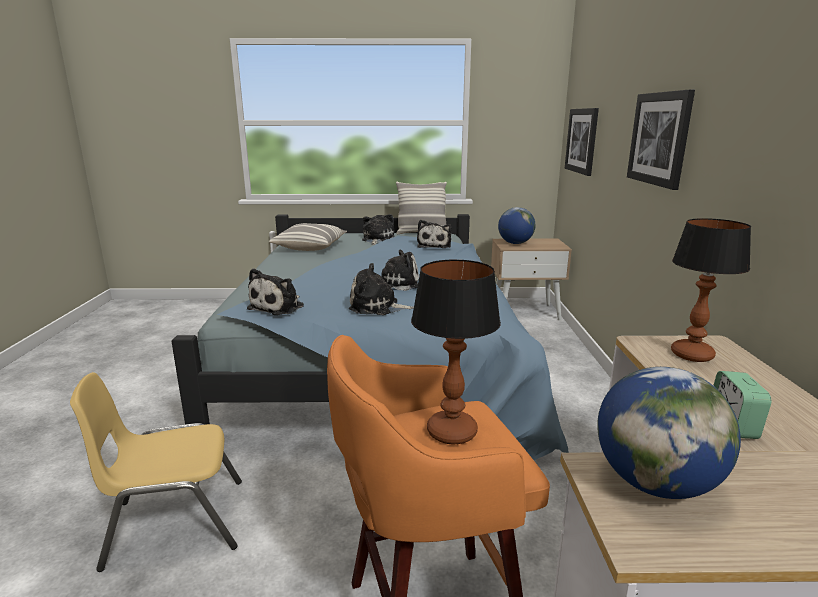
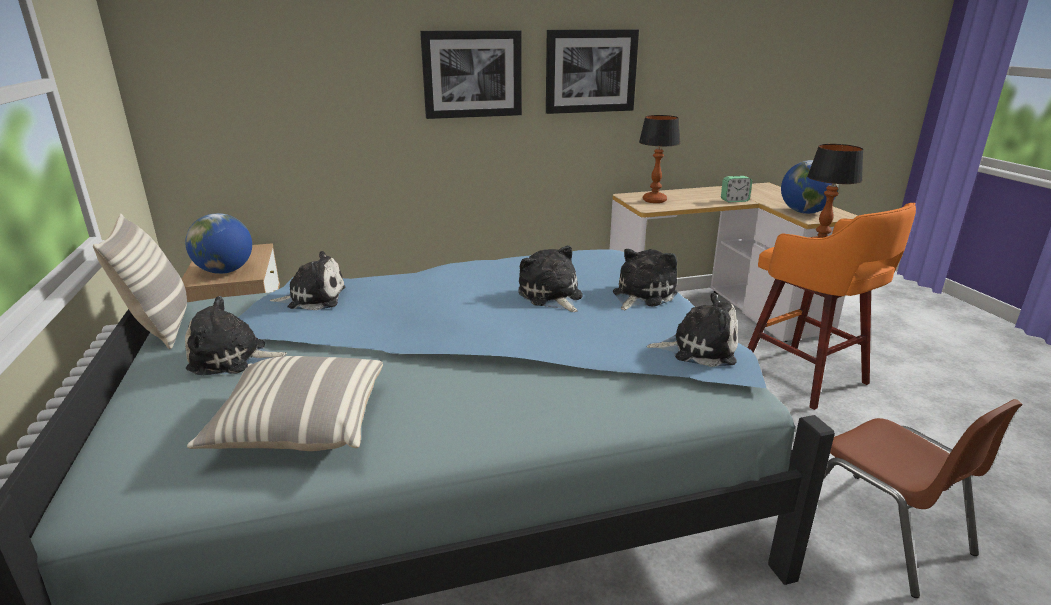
camera: 105 degrees left, 5 degrees up
(176, 523) = (881, 531): yellow chair -> brown chair
(377, 307) = (641, 295): plush toy -> plush toy turned 135 degrees counterclockwise
(582, 140) = (241, 92): picture -> picture (590, 71)

